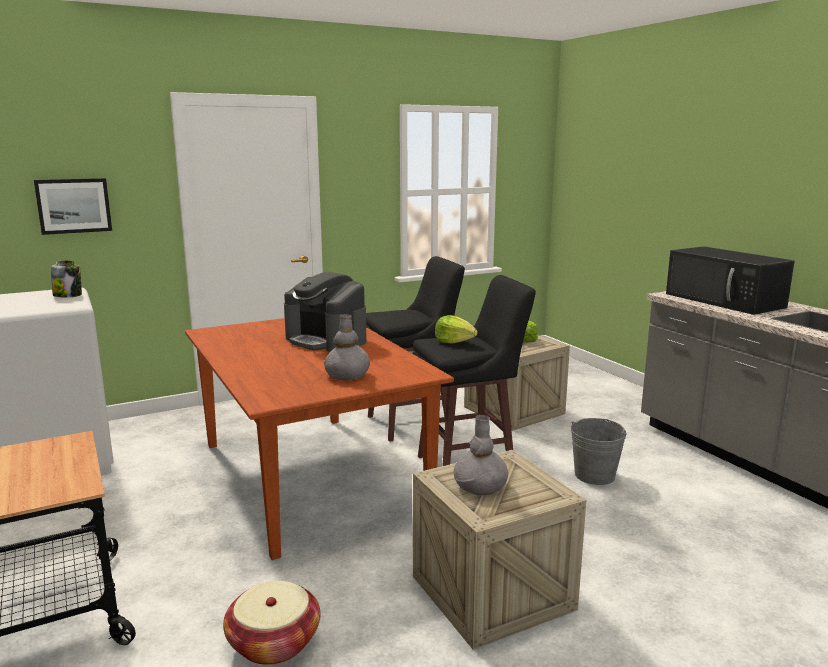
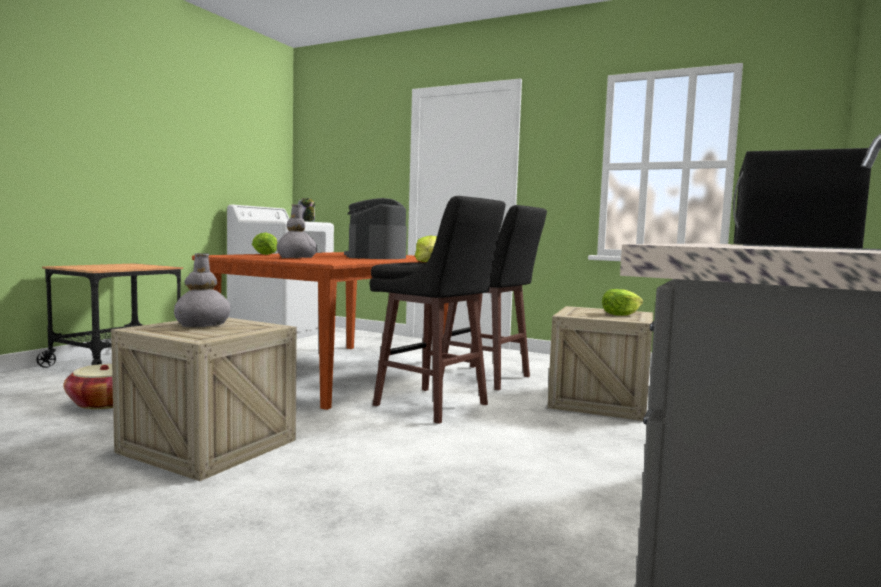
camera: 55 degrees right, 10 degrees down
(74, 205) = (349, 172): picture -> none
(243, 376) = (266, 254): none -> lettuce
(594, 475) = (508, 453): grey bucket -> none

